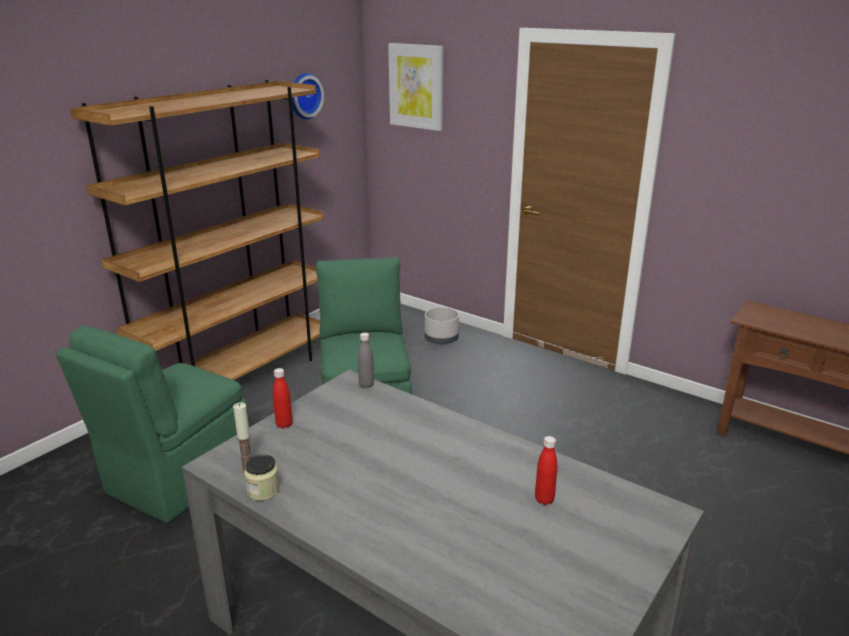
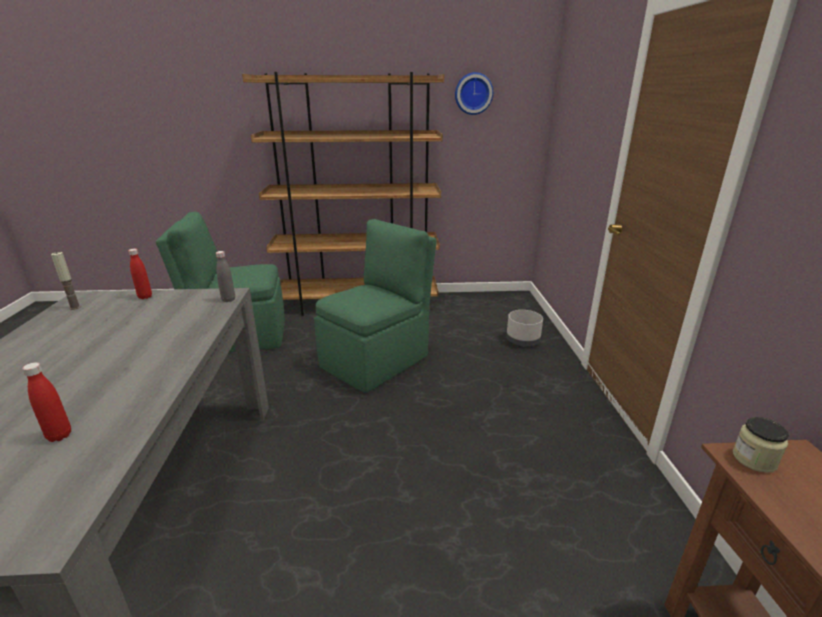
camera: 50 degrees right, 0 degrees up
(263, 490) = (46, 320): jar -> jar (754, 459)
(416, 86) = (576, 89): picture -> none

